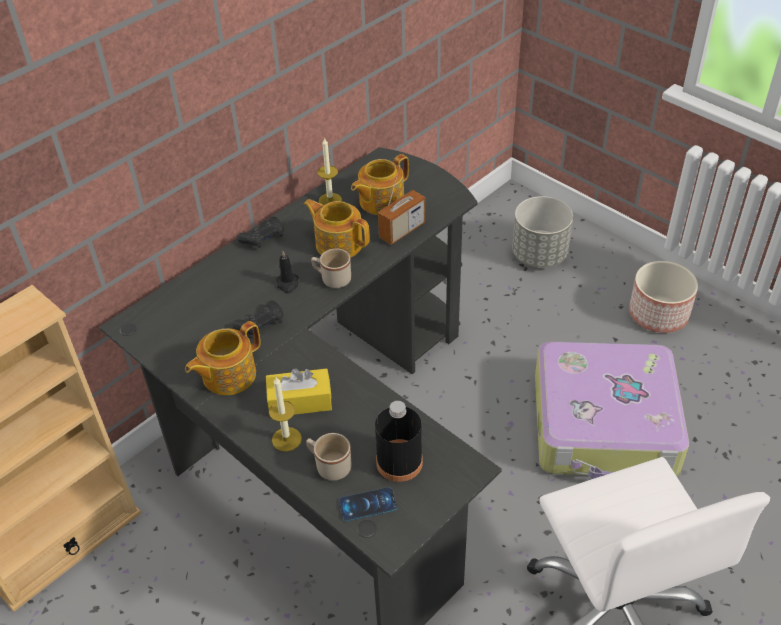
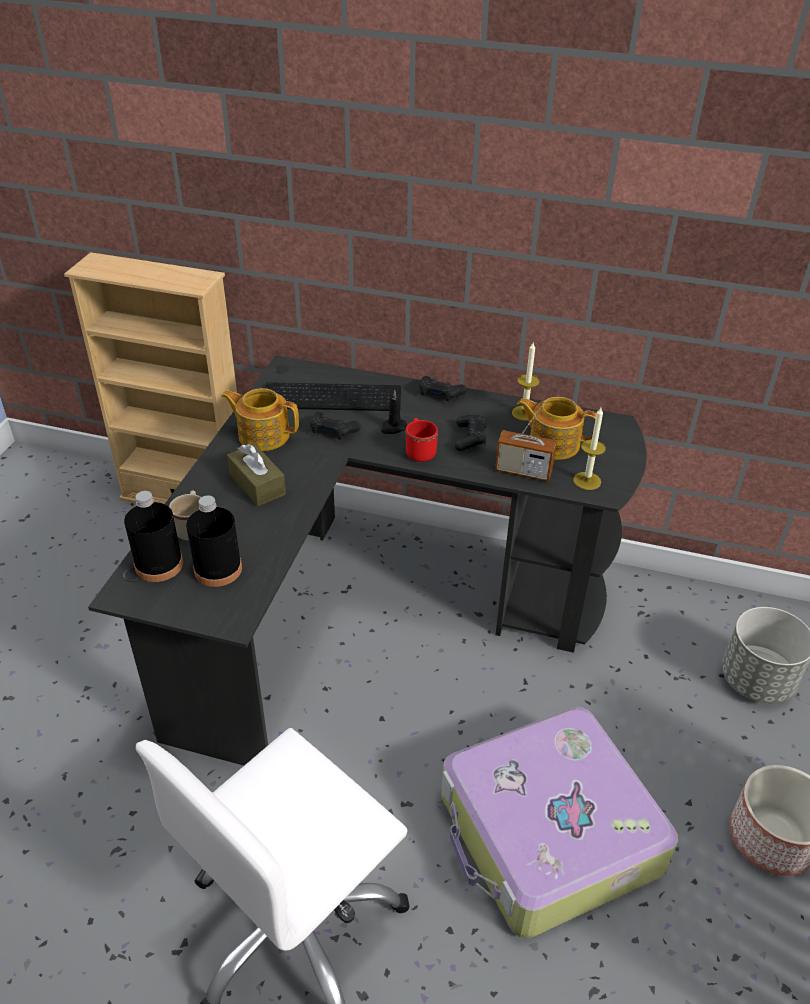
camera: 60 degrees right, 5 degrees down
(207, 306) = (334, 396): none -> keyboard
(286, 439) = (210, 492): candle -> candle (587, 481)
(300, 401) = (257, 484): yellow tissue box -> brown tissue box
(332, 279) = (419, 451): beige mug -> red mug
(338, 243) = (470, 438): teapot -> black game controller
(367, 504) = (159, 565): phone -> black bottle

